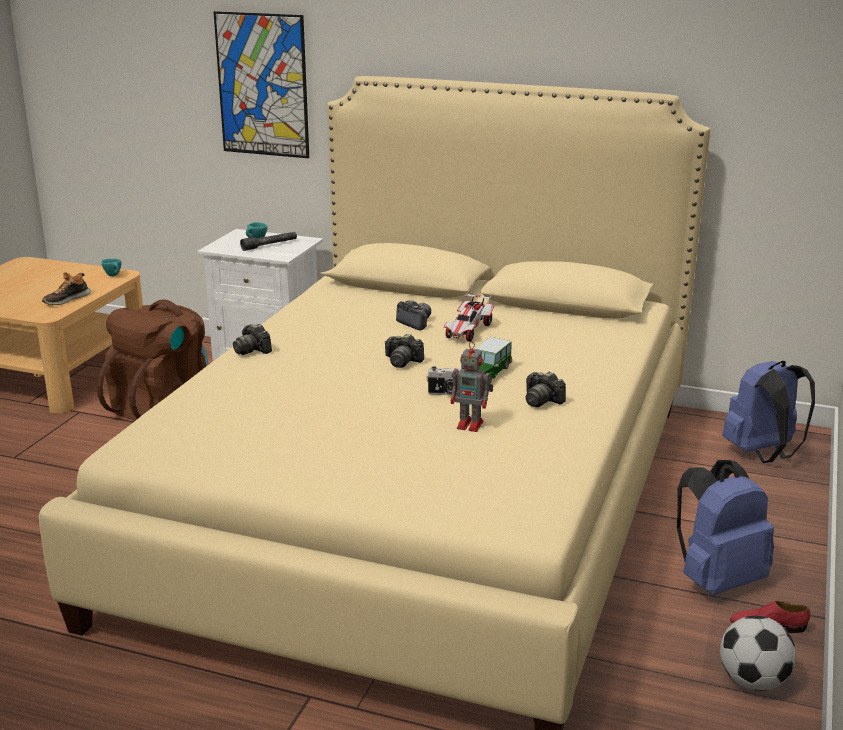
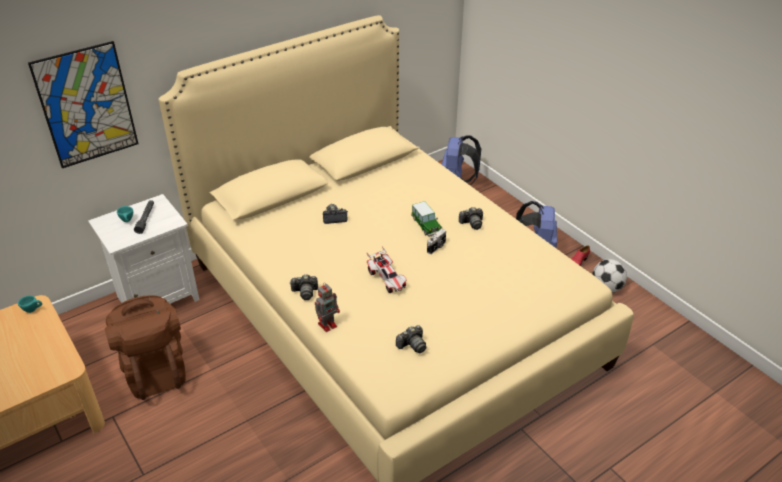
camera: 55 degrees left, 15 degrees up
(66, 299) = (48, 349): shoe -> none
(402, 361) = (383, 245): camera -> camera (412, 345)
(468, 331) = (366, 206): toy car -> toy car (387, 279)
(471, 425) = (477, 256): toy robot -> toy robot (328, 324)

